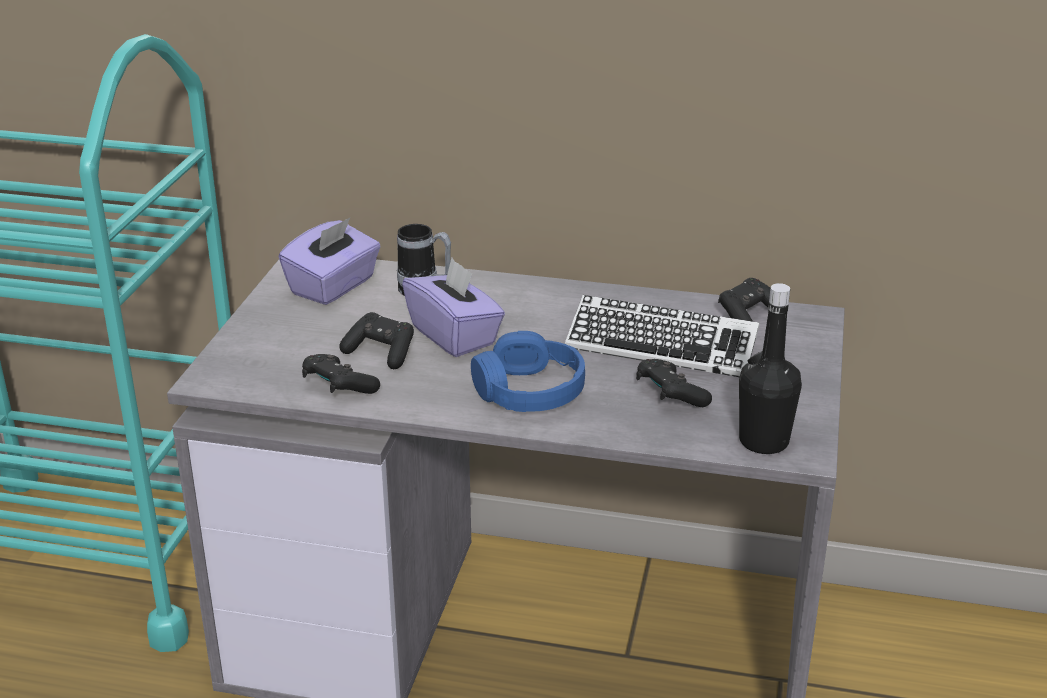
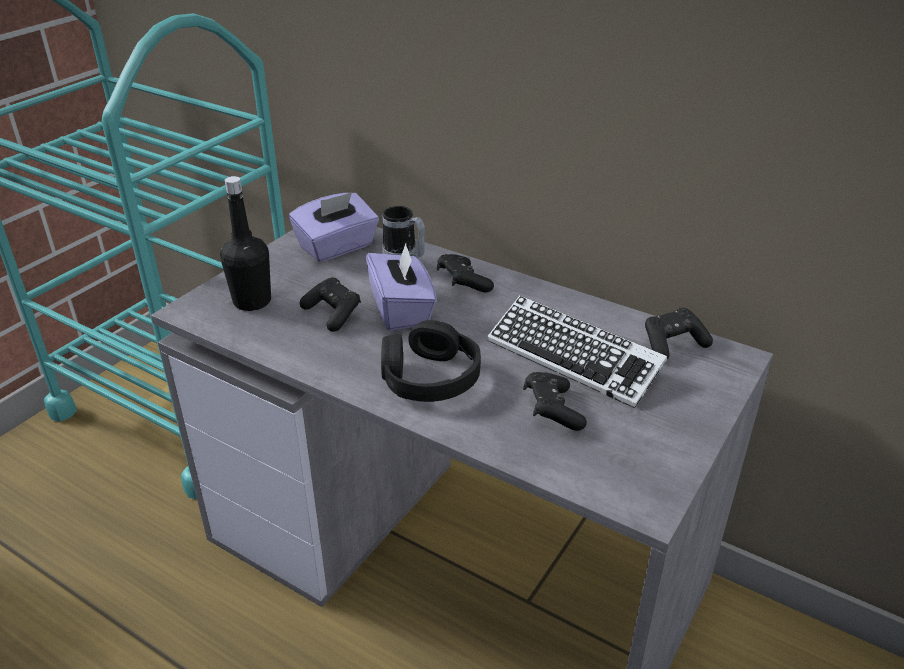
camera: 20 degrees right, 5 degrees up
(338, 388) = (277, 339): black game controller -> black game controller (463, 283)
(529, 391) = (429, 377): blue headphones -> black headphones
(763, 441) = (615, 483): black bottle -> black bottle (252, 301)

